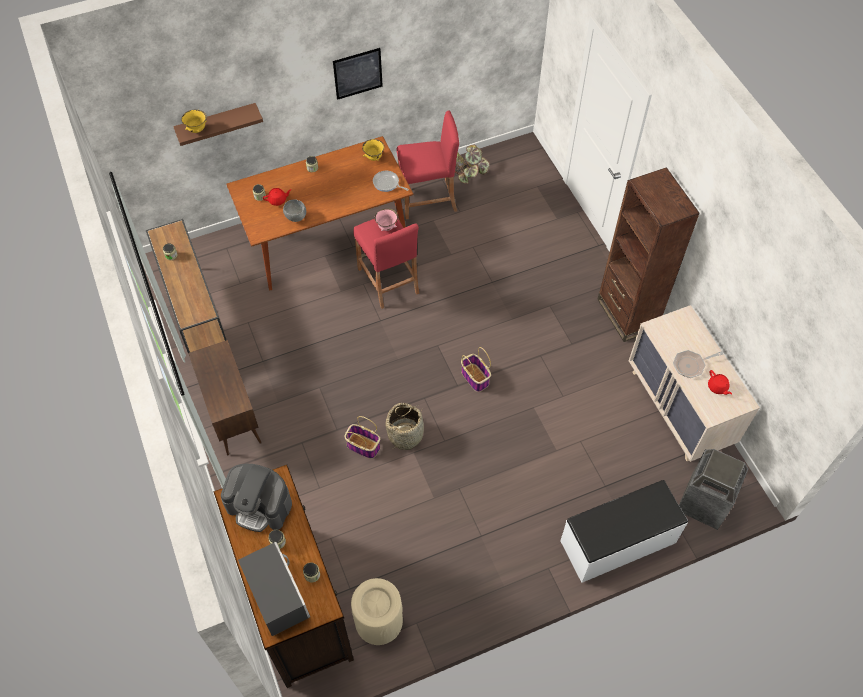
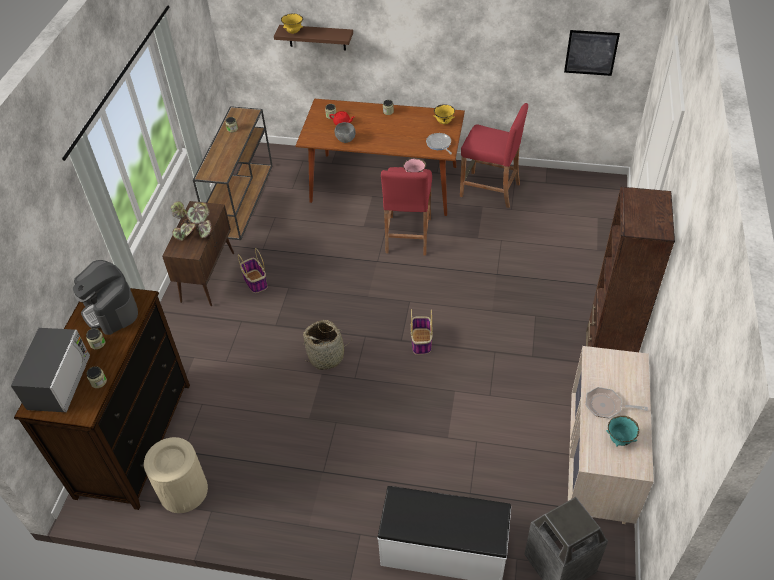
camera: 35 degrees right, 10 degrees down
(358, 73) = (452, 36): picture -> picture (591, 52)
(362, 446) = (285, 347): basket -> basket (255, 281)
(469, 172) = (543, 183): potted plant -> potted plant (195, 232)
(717, 387) = (620, 439): red teapot -> turquoise bowl

